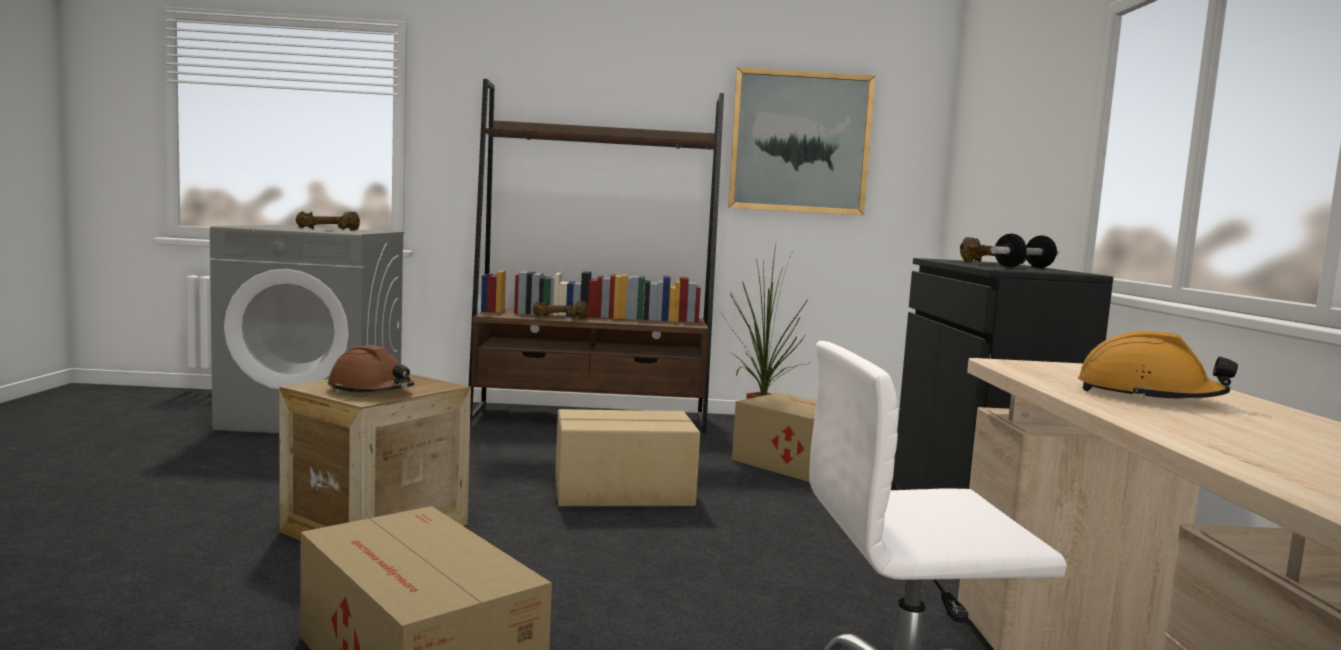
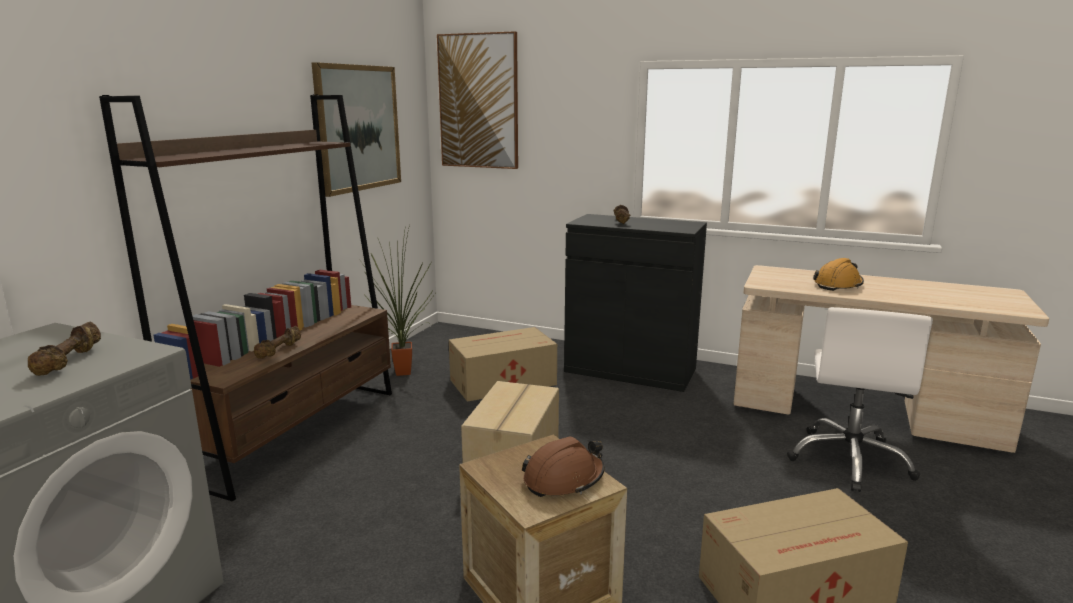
camera: 65 degrees left, 10 degrees up
(981, 114) = (479, 101): none -> picture
(1024, 267) = (656, 223): dumbbell -> none

